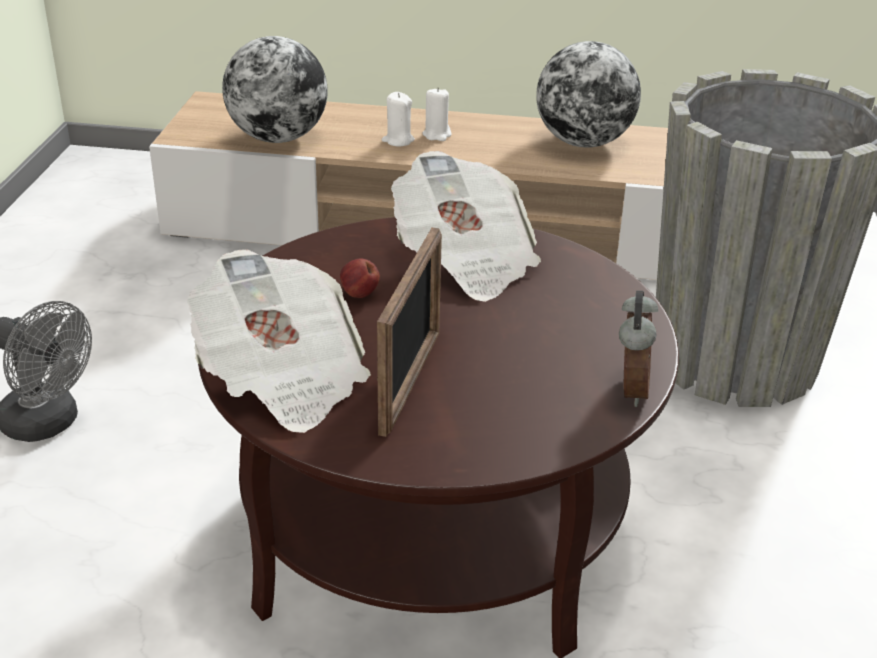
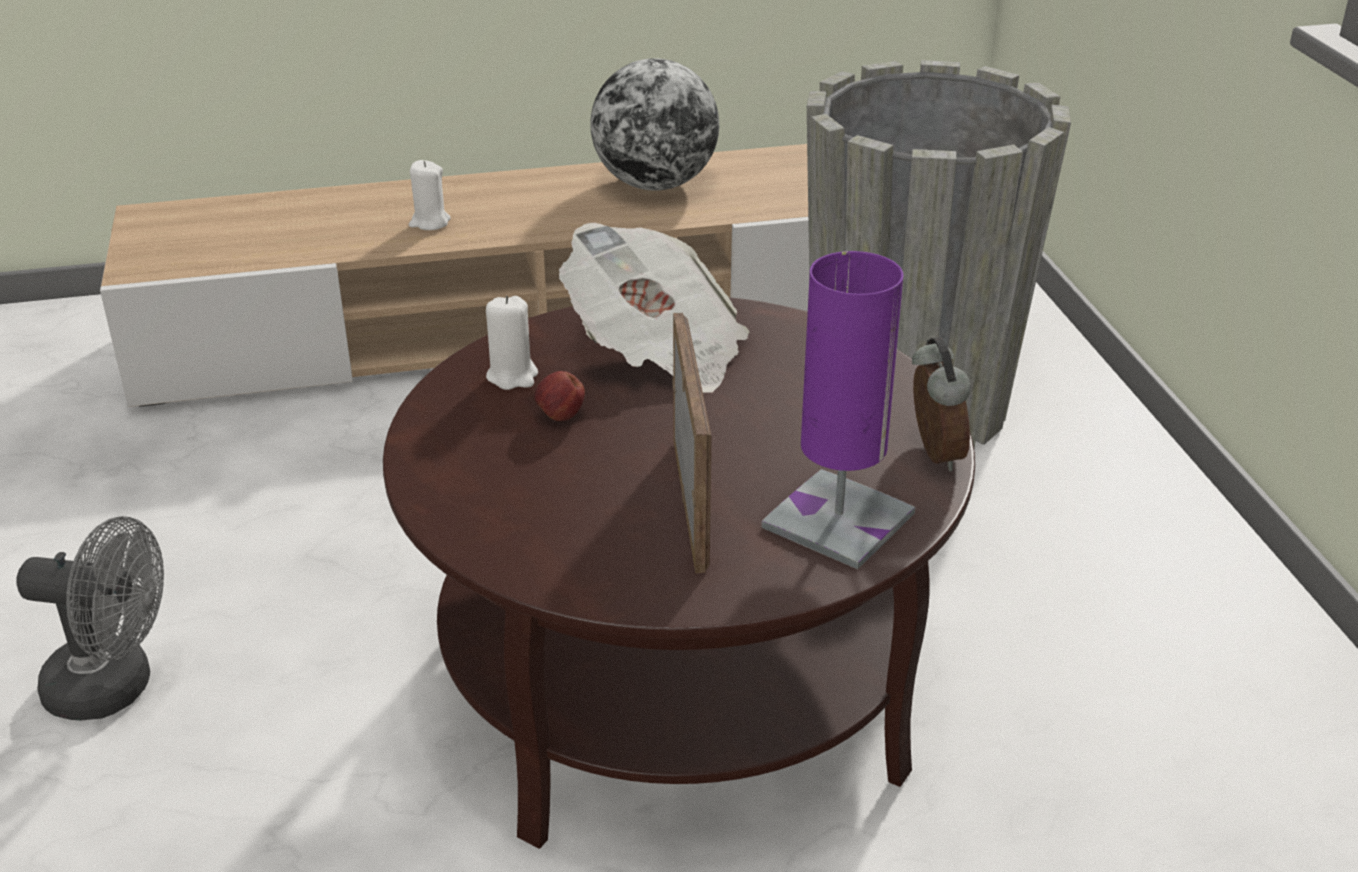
camera: 20 degrees left, 0 degrees up
(278, 138) = (271, 247): globe -> none
(282, 378) = (538, 536): newspaper -> none
(437, 135) = (474, 207): white candle -> white candle (512, 376)
(517, 423) = (838, 520): none -> purple table lamp

